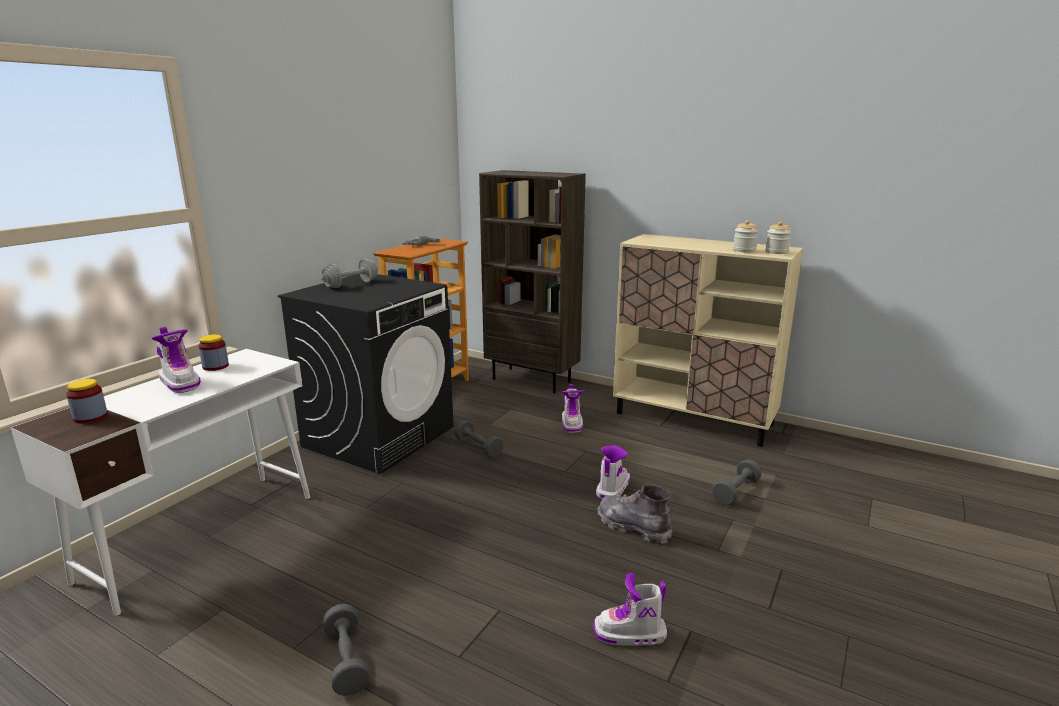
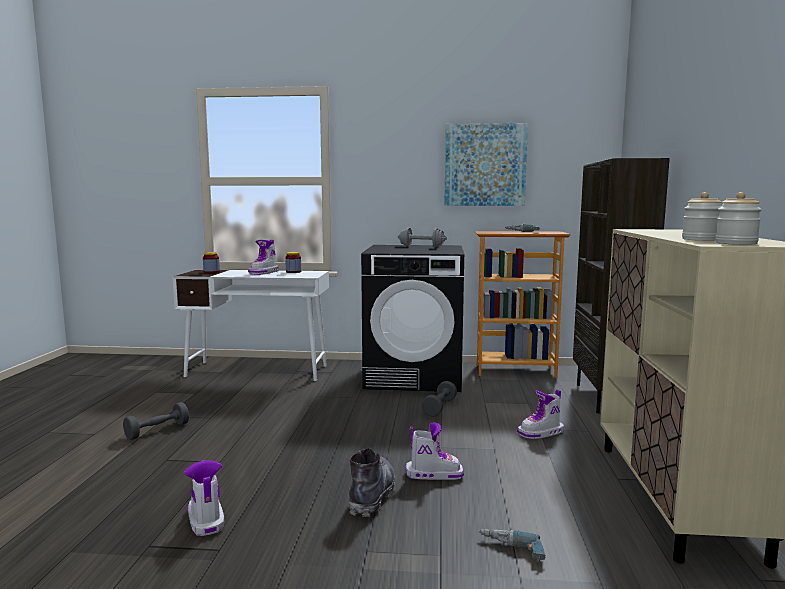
camera: 65 degrees right, 10 degrees down
(368, 173) = (485, 165): none -> picture
(736, 492) = (510, 551): grey dumbbell -> power drill

